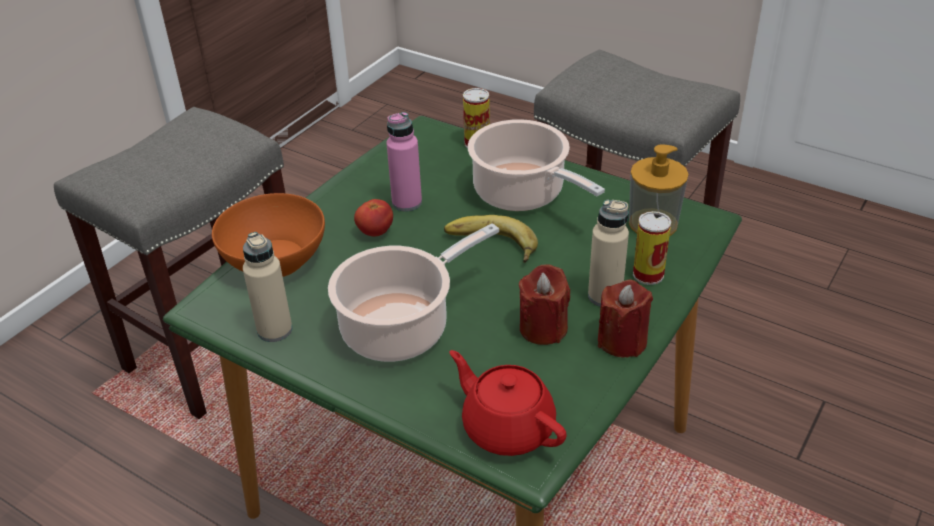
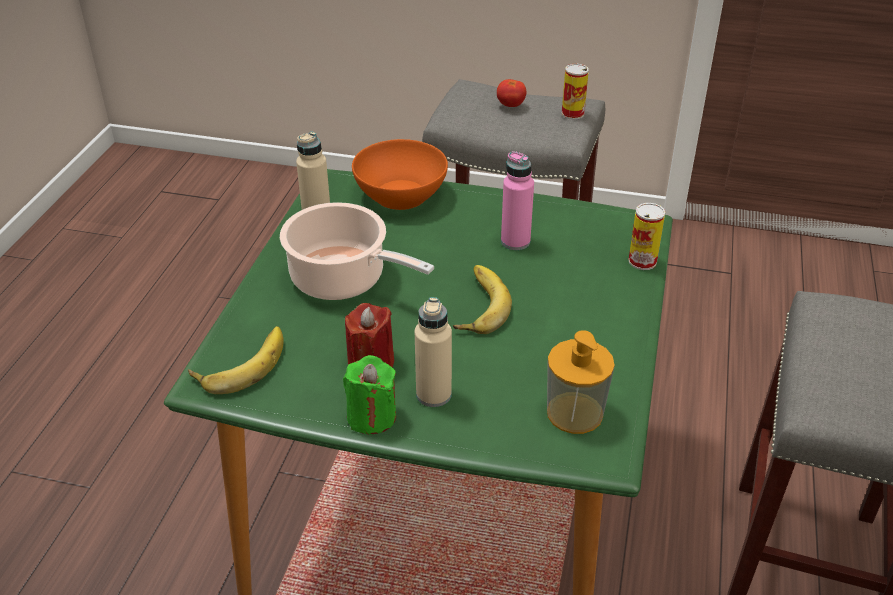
camera: 70 degrees right, 0 degrees up
(375, 232) = (462, 235): tomato -> tomato (511, 105)
(507, 427) = (241, 363): red teapot -> banana
(523, 194) = (573, 309): cooking pot -> none
(622, 341) = (371, 417): red candle -> green candle
(648, 274) = (482, 421): can -> can (572, 114)

